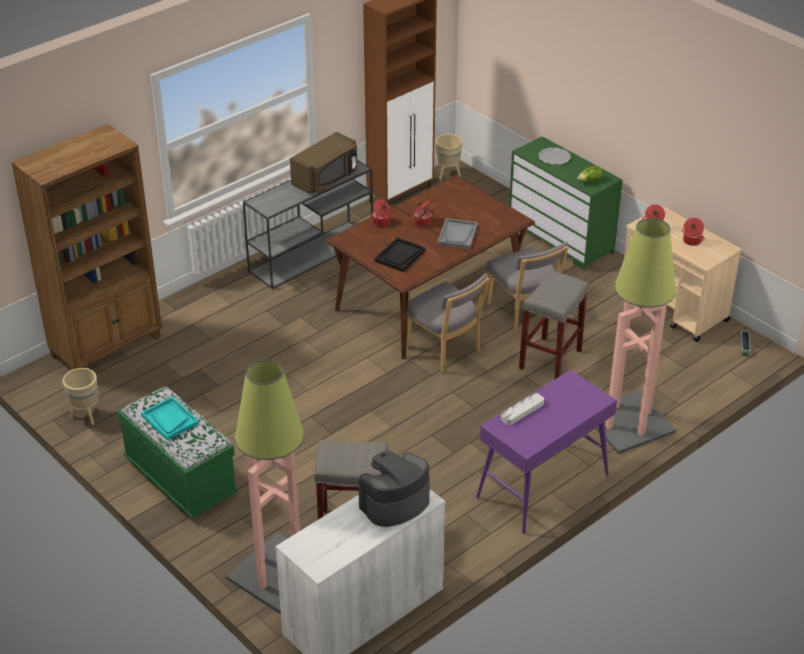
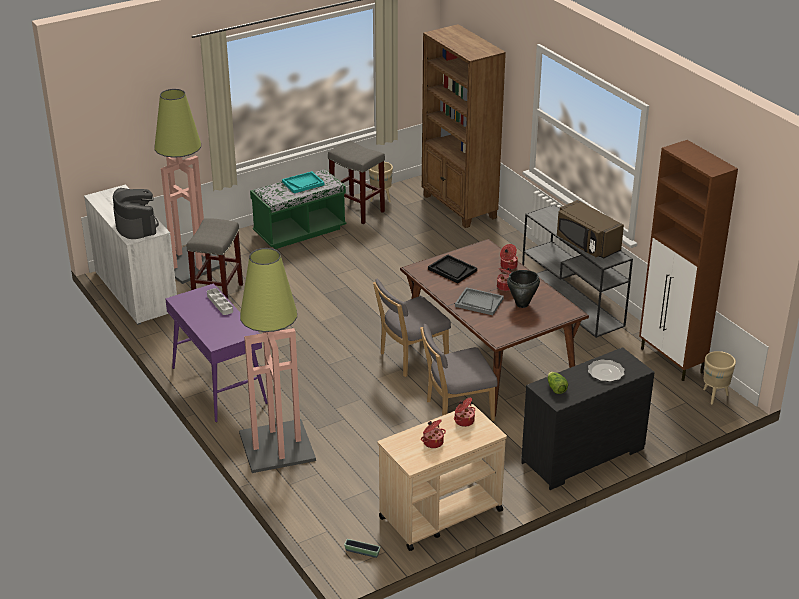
camera: 100 degrees right, 5 degrees down
(452, 210) = (522, 304): none -> black cooking pot
(550, 360) = (379, 416): grey stool -> grey stool (356, 211)
(561, 238) = (583, 456): green dresser -> black dresser

